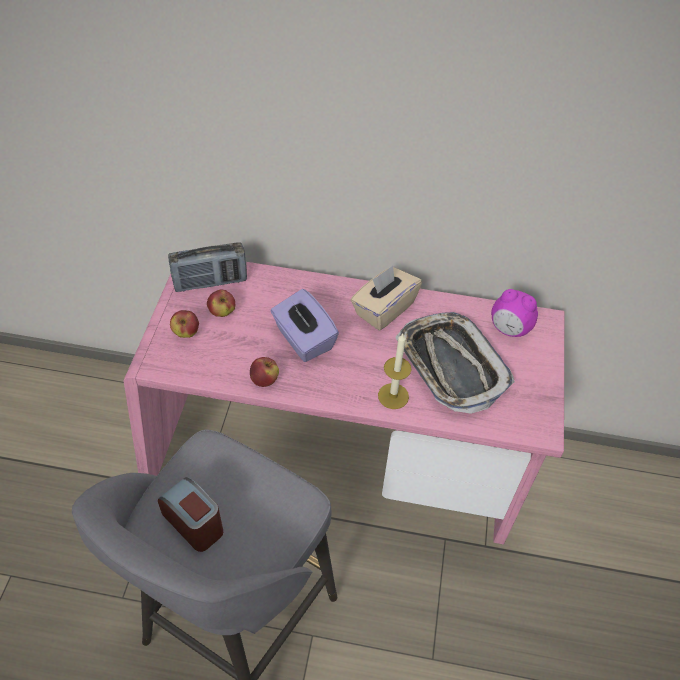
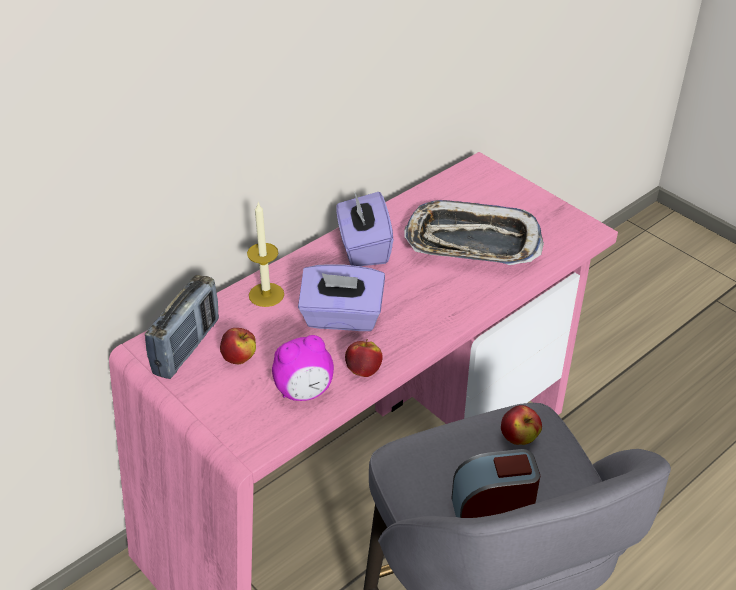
camera: 50 degrees left, 10 degrees down
(186, 333) = (236, 400): apple -> apple (519, 438)
(383, 309) = (363, 247): beige tissue box -> purple tissue box
(393, 396) = (470, 295): candle -> candle (266, 295)
(509, 329) = (467, 189): alarm clock -> alarm clock (304, 392)

